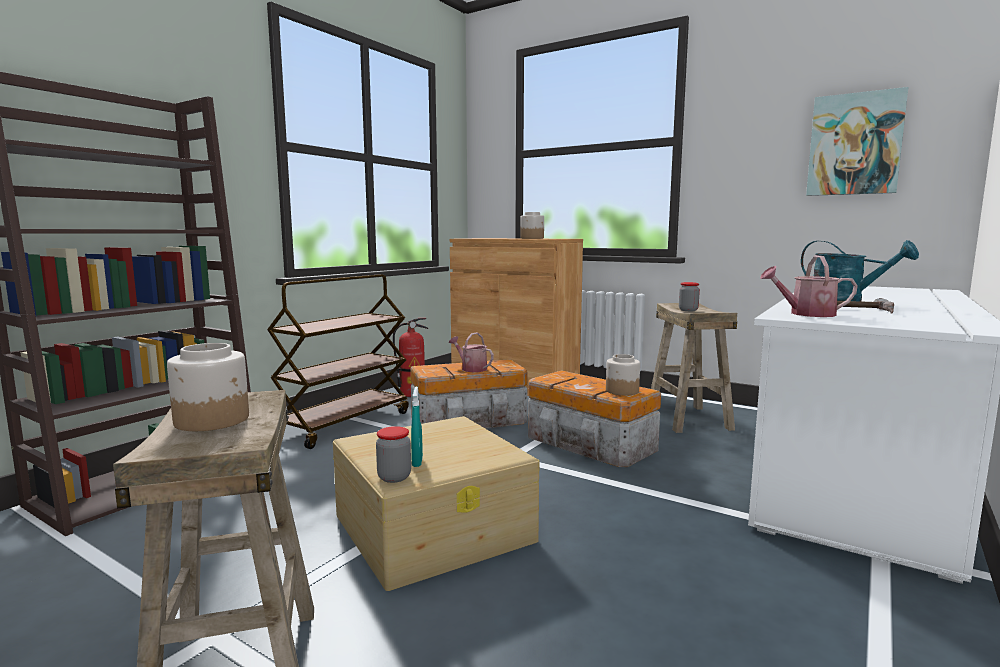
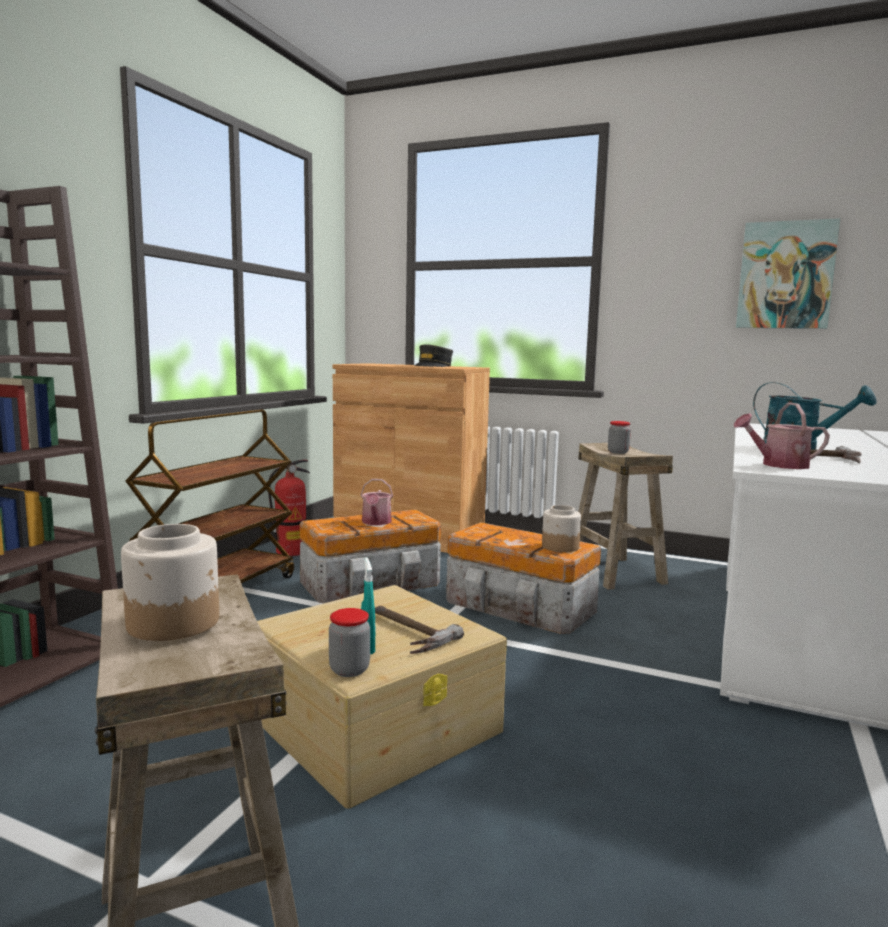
camera: 10 degrees left, 0 degrees up
(453, 452) = (405, 633): none -> hammer
(471, 368) = (376, 522): watering can -> watering can turned 120 degrees counterclockwise
(532, 238) = (433, 366): jar -> grey cap

